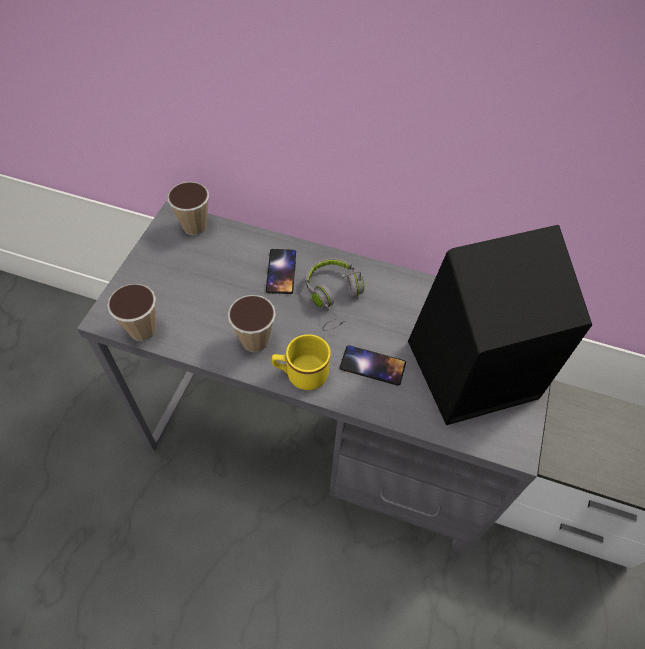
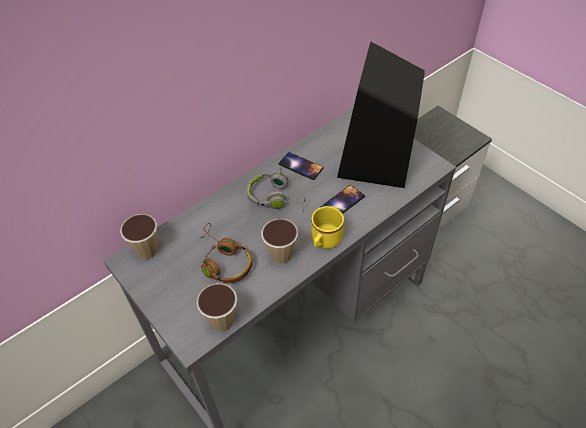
camera: 55 degrees left, 5 degrees down
(217, 293) = (223, 261): none -> brown headphones
(281, 271) = (232, 216): phone -> phone (301, 166)

